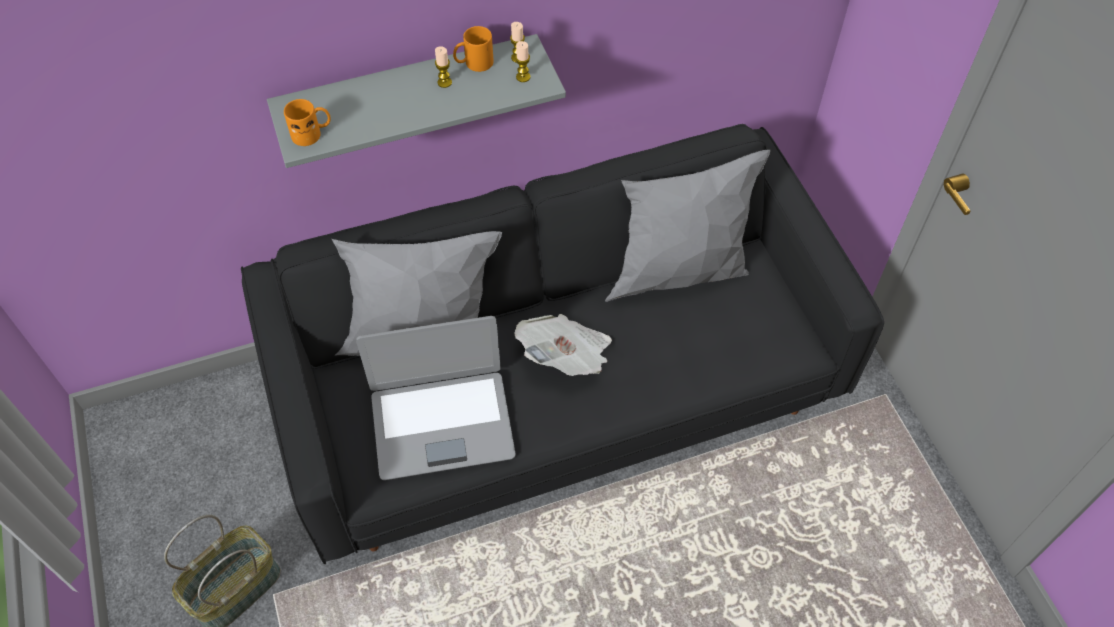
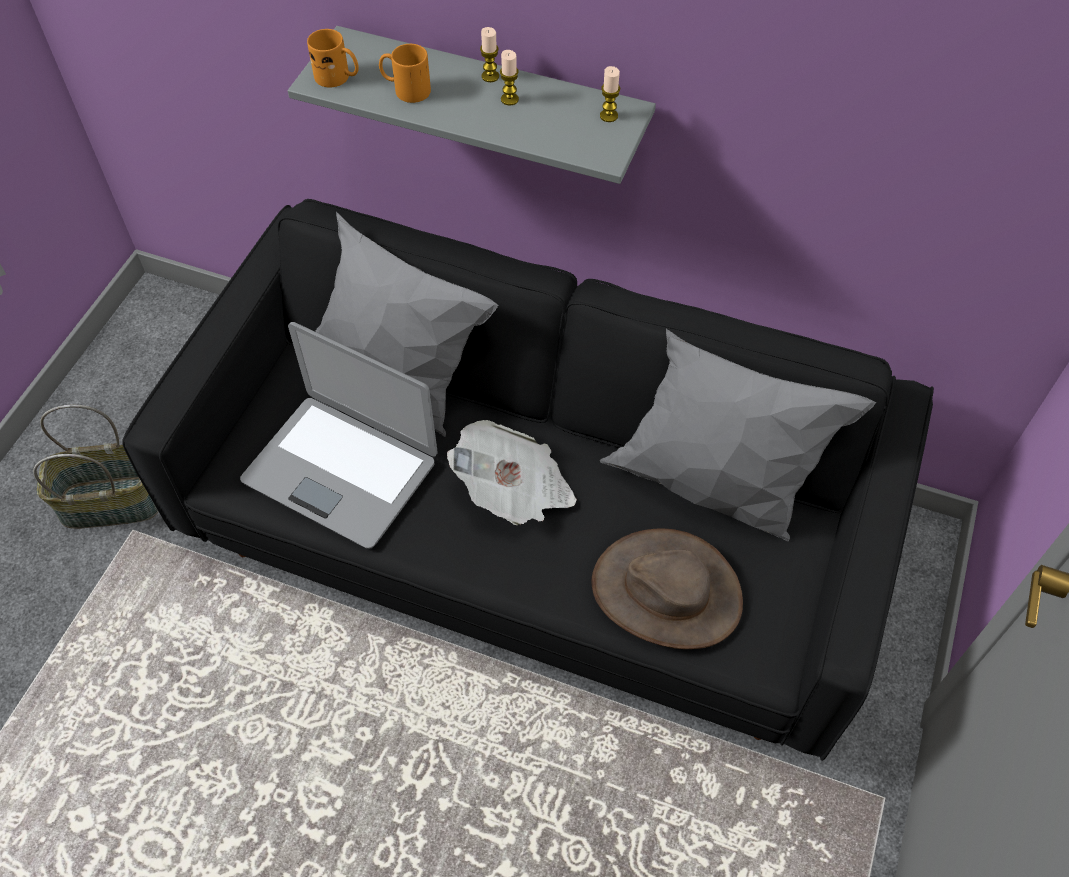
camera: 40 degrees right, 0 degrees up
(473, 64) = (558, 97): orange mug -> orange mug (405, 90)
(523, 77) = (592, 137): candle -> candle (490, 76)
(712, 352) = (666, 592): none -> brown hat

